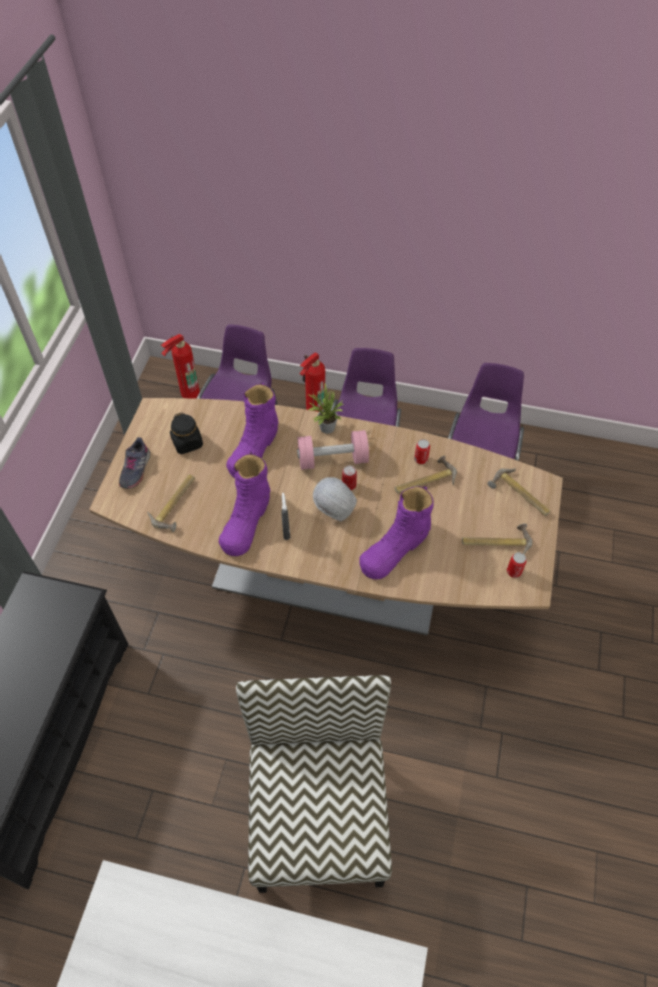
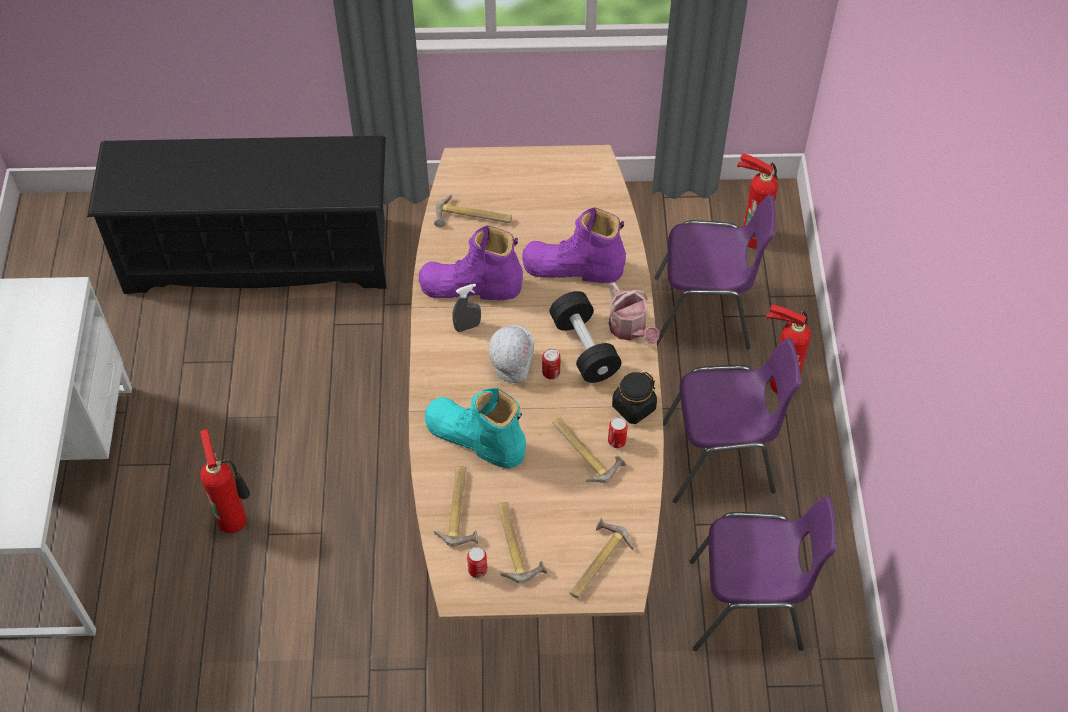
camera: 75 degrees right, 0 degrees up
(135, 469) = (507, 169): grey shoe -> none
(187, 443) = (559, 204): black jar -> black jar (633, 407)
(317, 814) = (234, 517): chair -> fire extinguisher
(325, 428) = (630, 330): potted plant -> watering can
(332, 459) = (584, 348): pink dumbbell -> black dumbbell
(395, 548) = (475, 438): purple boot -> turquoise boot
(458, 571) = (461, 508): none -> hammer

